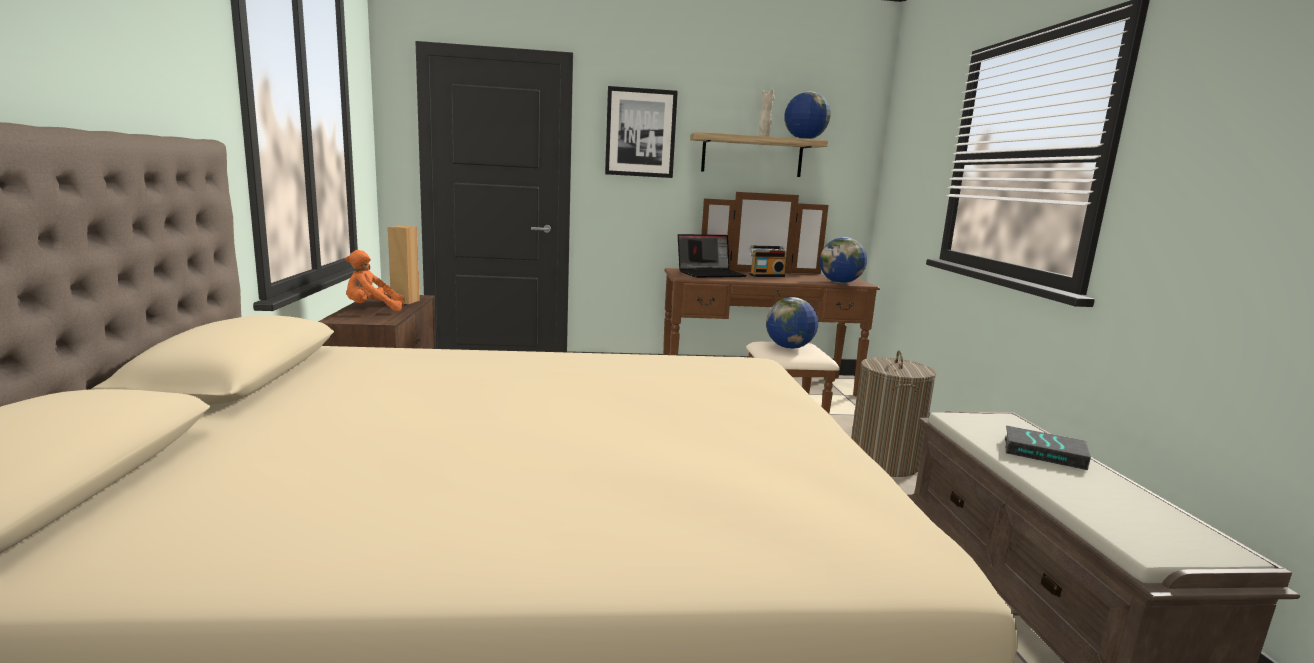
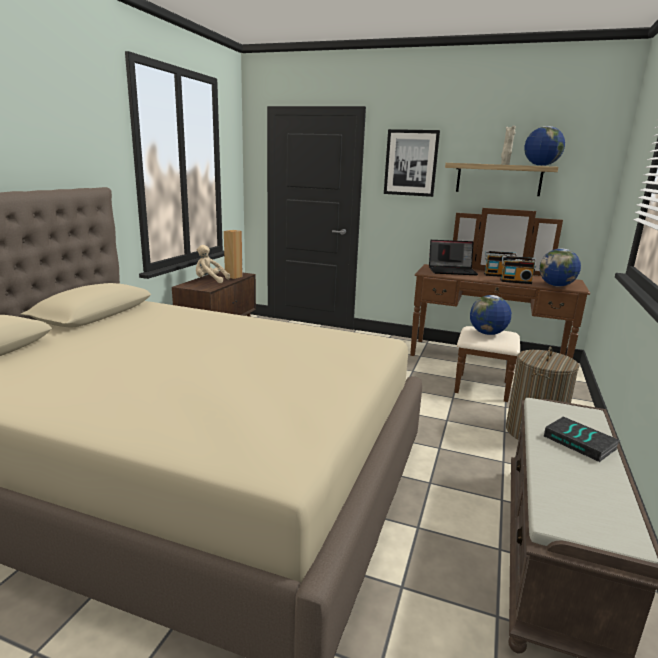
camera: 25 degrees right, 5 degrees up
(372, 309) = (209, 281): orange plush toy -> beige plush toy
(795, 281) = (515, 281): none -> radio

